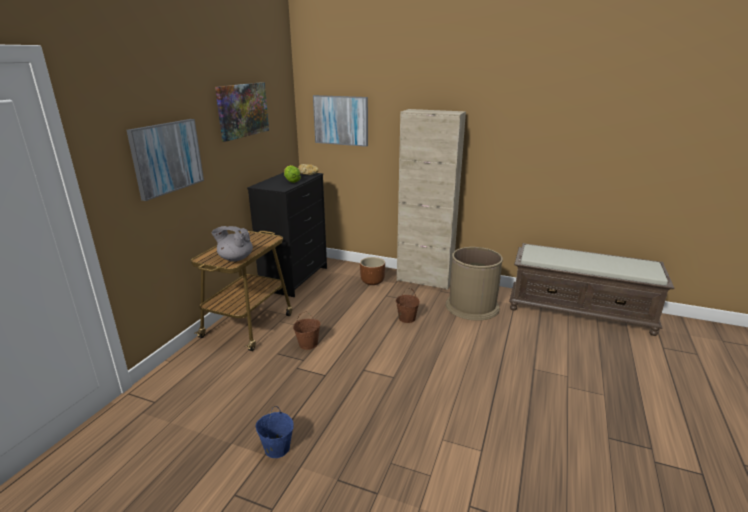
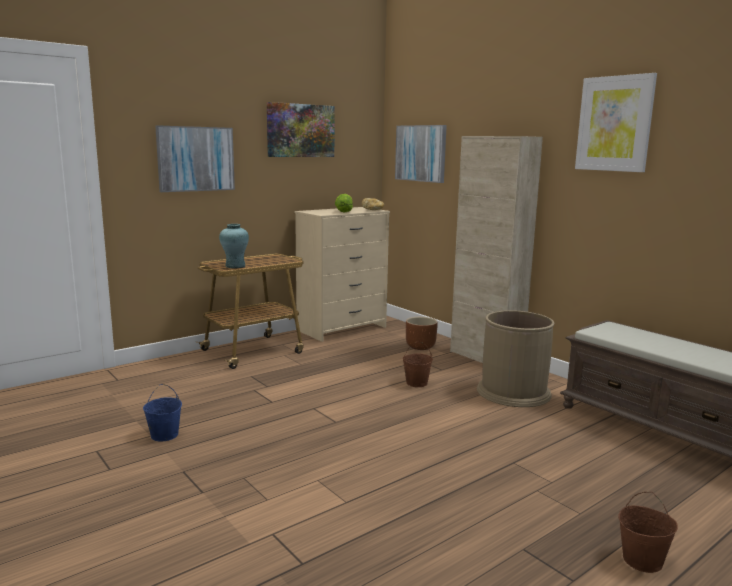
camera: 30 degrees right, 10 degrees down
(235, 258) = (235, 266): grey teapot -> turquoise vase
(295, 278) = (342, 329): black dresser -> beige dresser
(308, 344) = (287, 377): brown bucket -> brown bucket (643, 560)
(527, 103) = (614, 124): none -> picture

